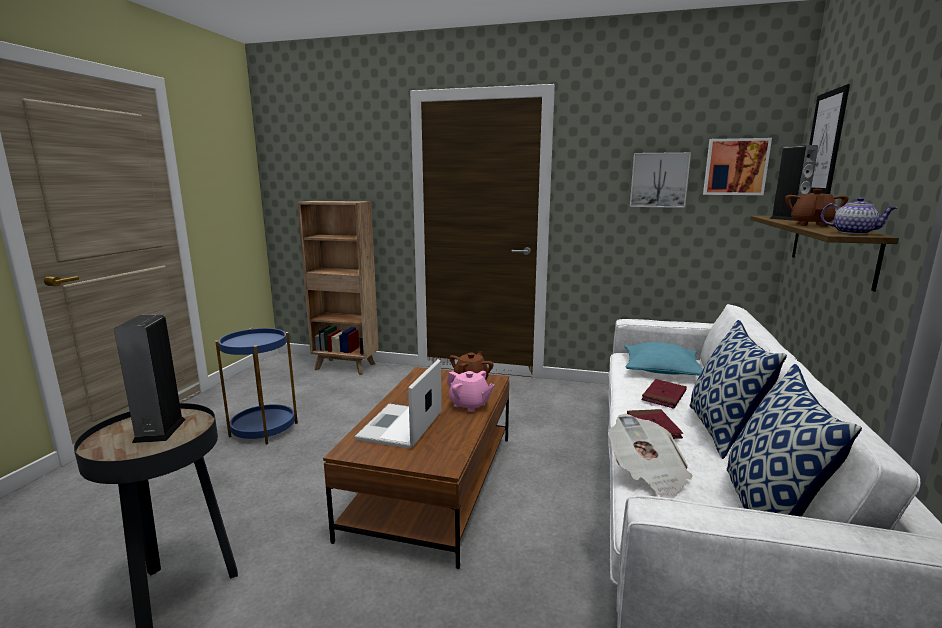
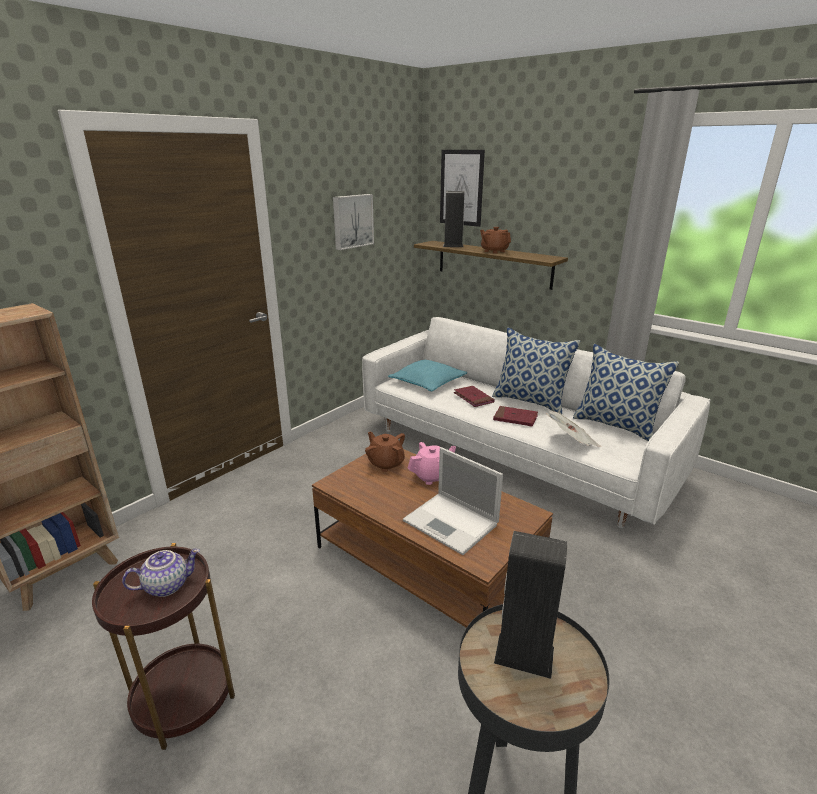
camera: 65 degrees left, 10 degrees up
(264, 429) = (183, 697): blue side table -> brown side table
(735, 167) = (394, 204): picture -> none
(853, 233) = (545, 257): teapot -> teapot (167, 585)

